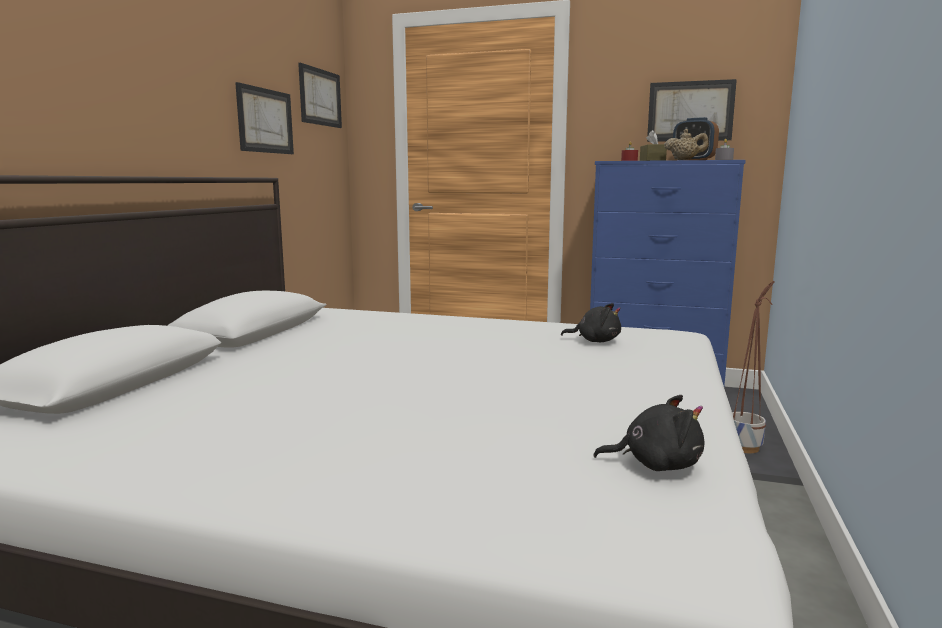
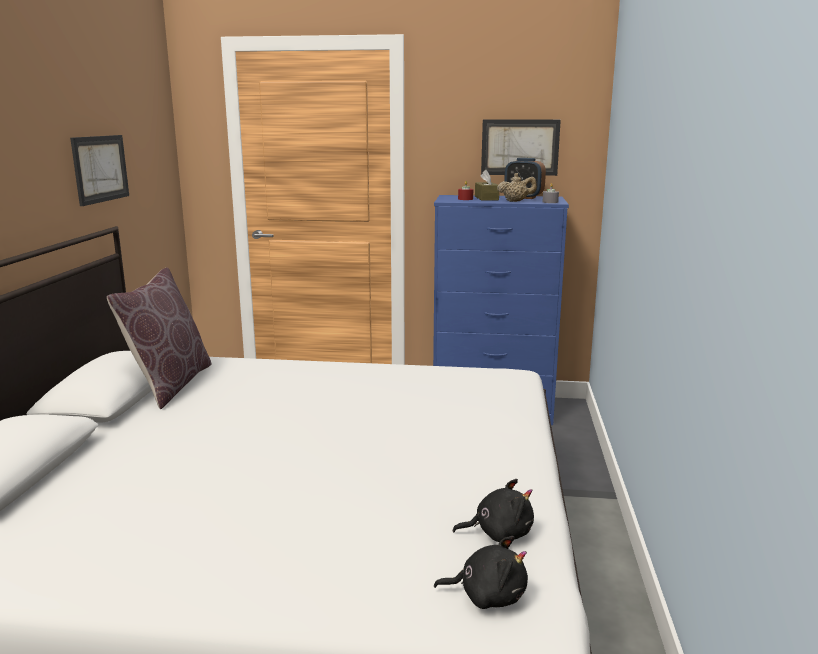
camera: 10 degrees left, 5 degrees up
(309, 325) = (170, 384): none -> brown pillow
(320, 97) = (150, 128): picture -> none
(595, 341) = (442, 390): black plush toy -> black plush toy (487, 595)
(744, 447) = (570, 464): planter -> none

